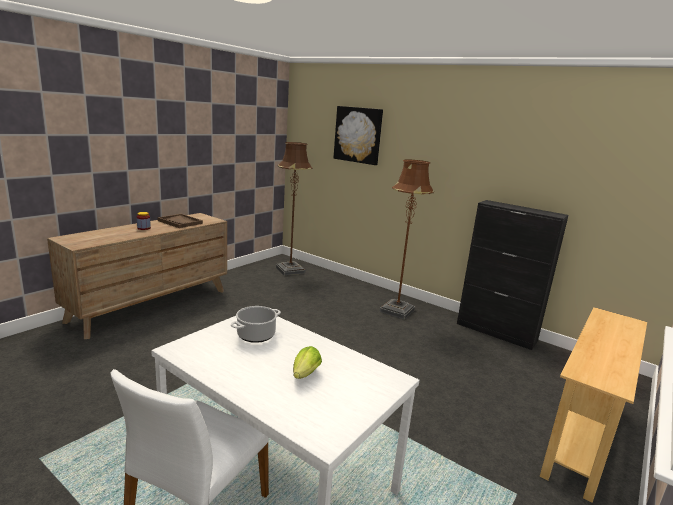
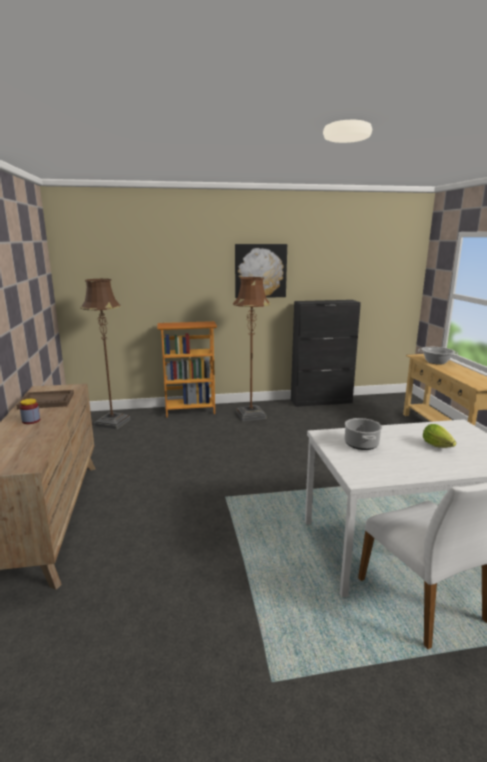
camera: 45 degrees left, 0 degrees up
(357, 286) = (190, 411): none -> bookcase
(358, 135) = (156, 262): picture -> picture (260, 271)
(610, 329) = (436, 362): none -> cooking pot

